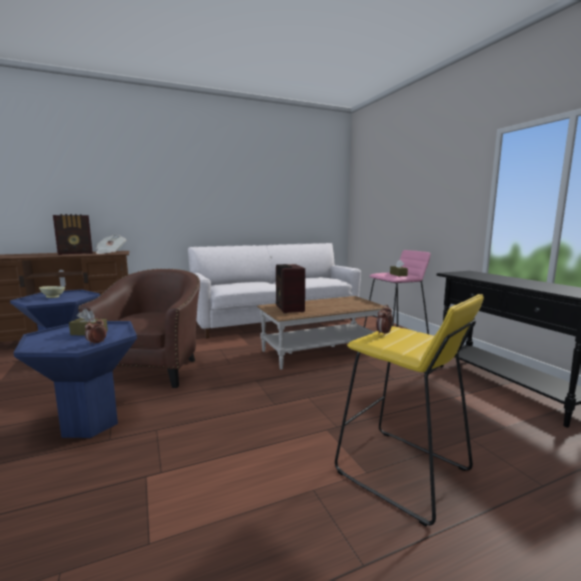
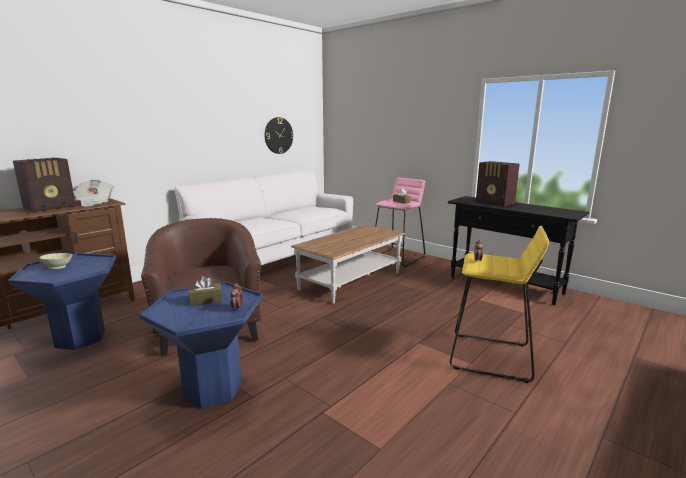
camera: 25 degrees left, 5 degrees up
(289, 309) = (327, 245): radio -> radio (495, 203)
(297, 208) = (278, 135): none -> wall clock

